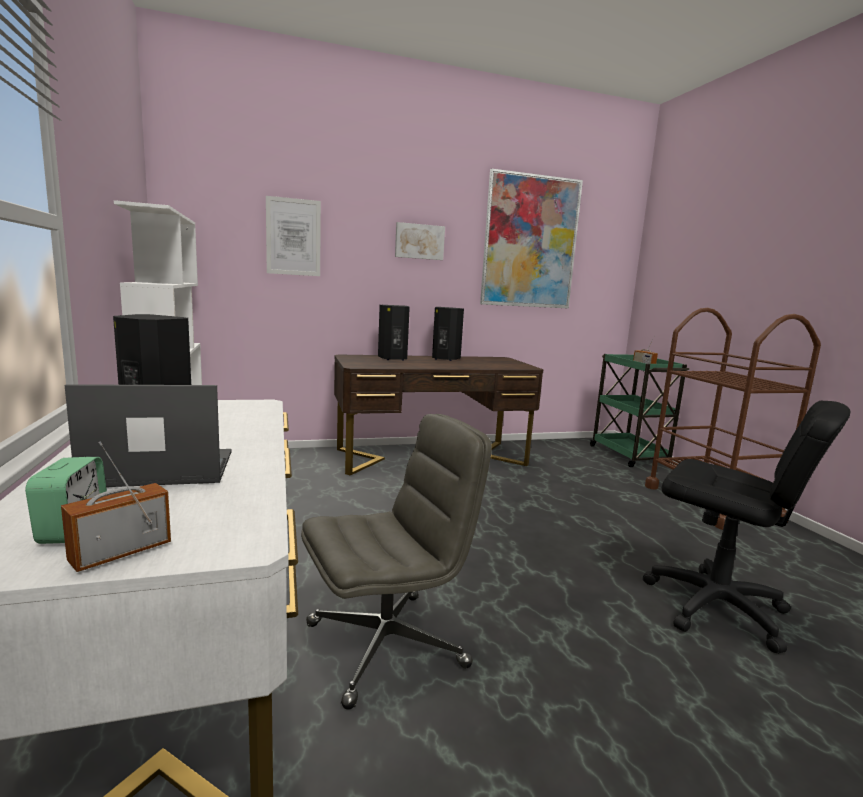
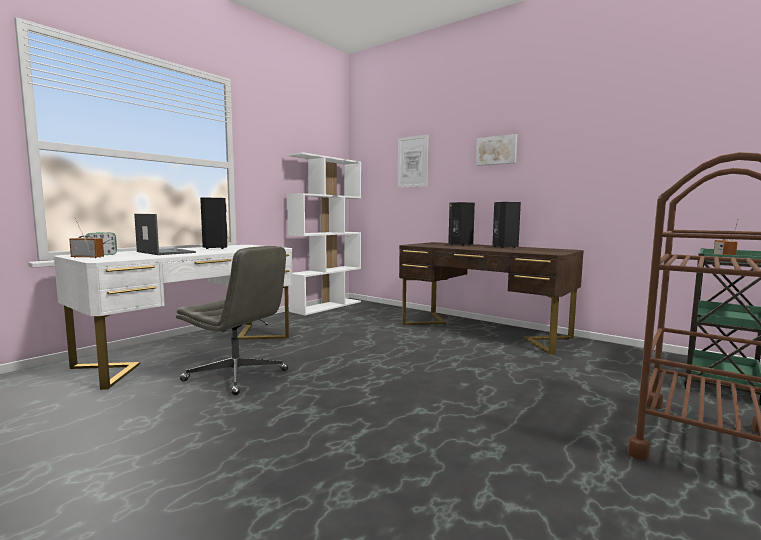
camera: 55 degrees right, 5 degrees down
(530, 242) = (610, 131): picture -> none
(716, 607) = (424, 465): black office chair -> none

